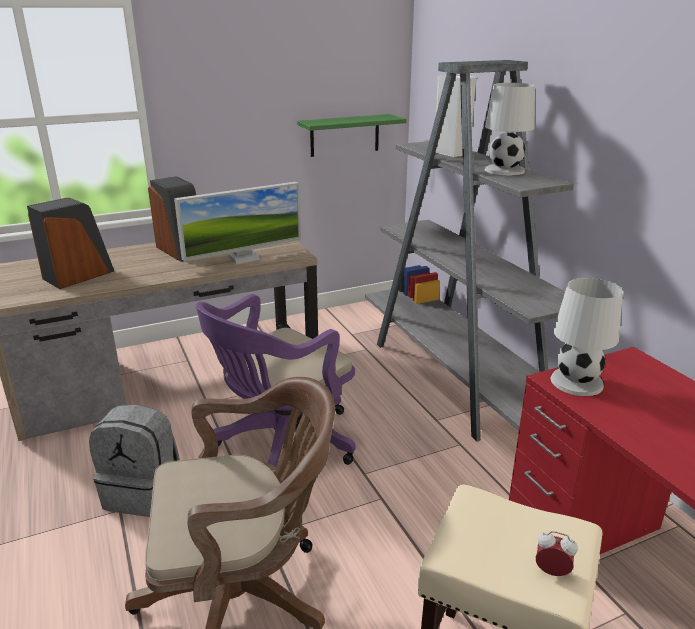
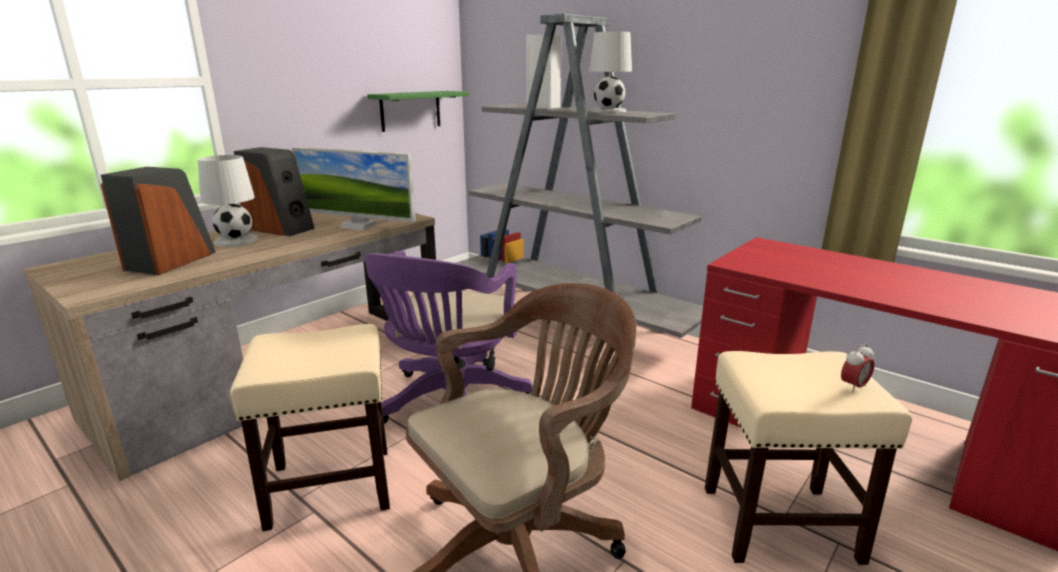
camera: 25 degrees left, 5 degrees down
(144, 493) = (332, 486): grey backpack -> beige stool
(243, 258) = (358, 226): monitor -> monitor turned 75 degrees clockwise
(552, 572) = (853, 387): alarm clock -> alarm clock turned 150 degrees clockwise
(577, 382) = (748, 262): white table lamp -> white table lamp (236, 241)

